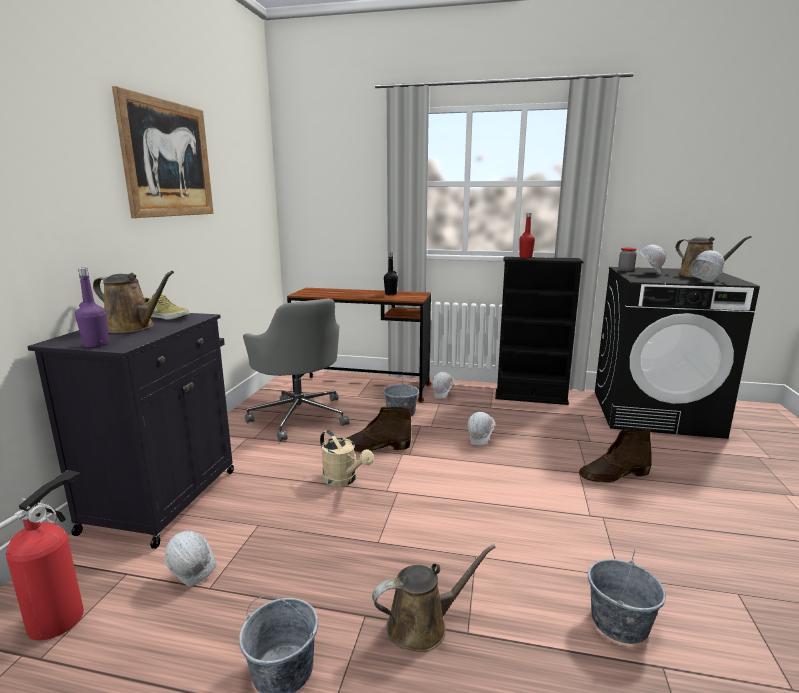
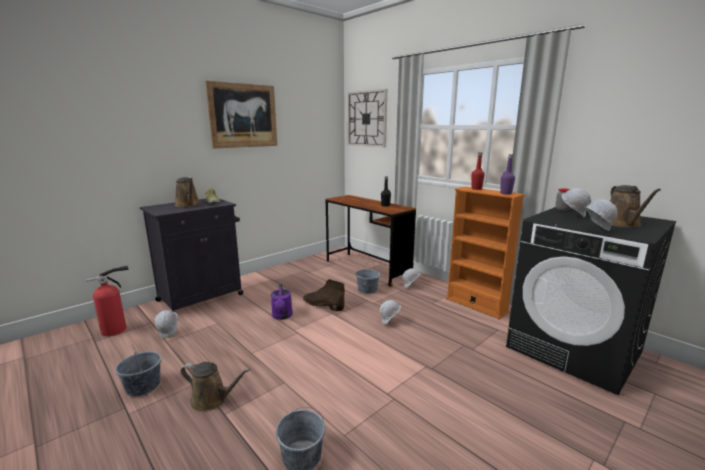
camera: 35 degrees right, 0 degrees up
(96, 345) = (156, 210): purple bottle -> purple bottle (506, 193)
(300, 416) = (310, 275): grey office chair -> none
(322, 173) = (366, 119): none -> wall clock
(344, 480) = (282, 316): beige watering can -> purple watering can
(531, 397) = (476, 305): black bookcase -> orange bookcase
(613, 475) = (449, 378): brown boot -> none

